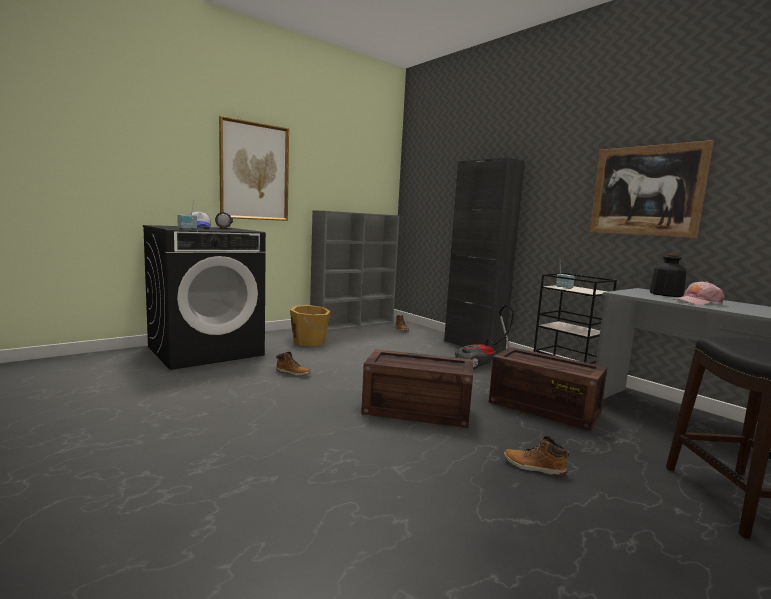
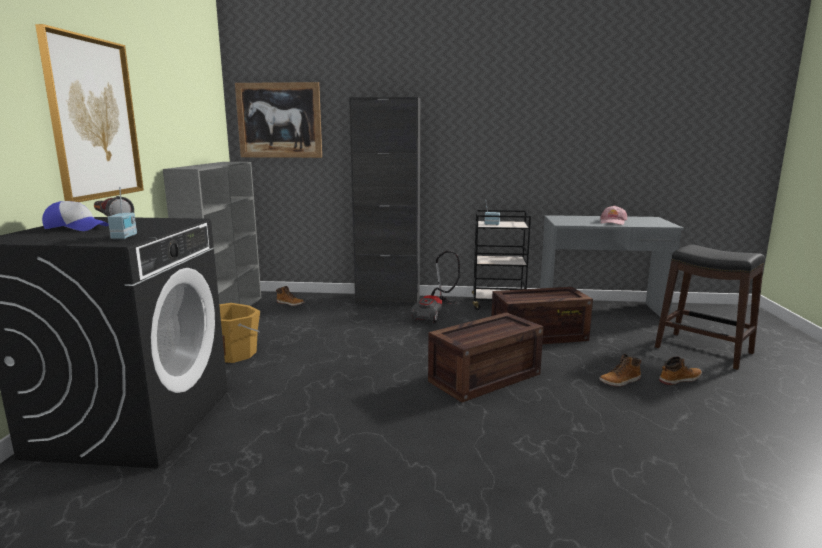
camera: 45 degrees left, 5 degrees up
(293, 373) = (311, 396): boot -> boot (679, 379)
(646, 191) = (542, 132): picture -> picture (279, 120)
(666, 294) = (579, 218): bottle -> none

